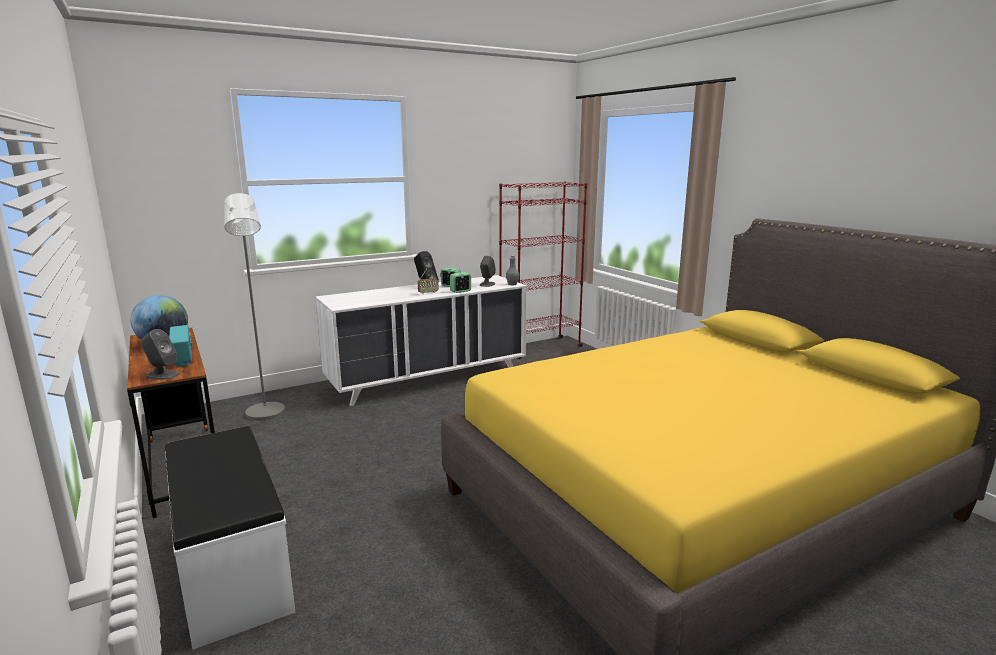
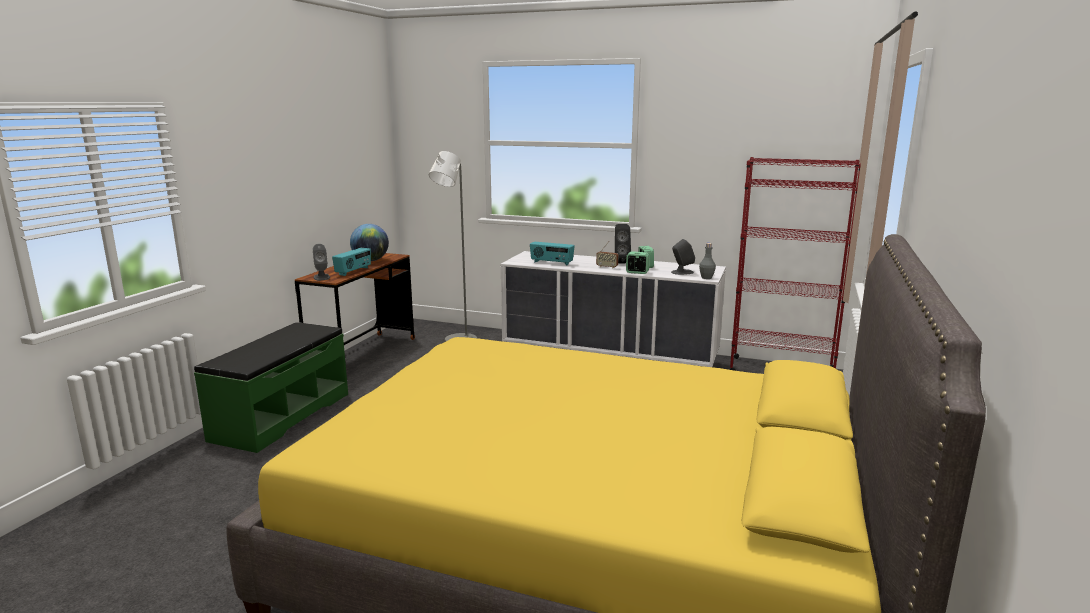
camera: 50 degrees right, 0 degrees up
(230, 567) = (281, 416): white bench -> green bench
(375, 300) = (551, 263): none -> radio

